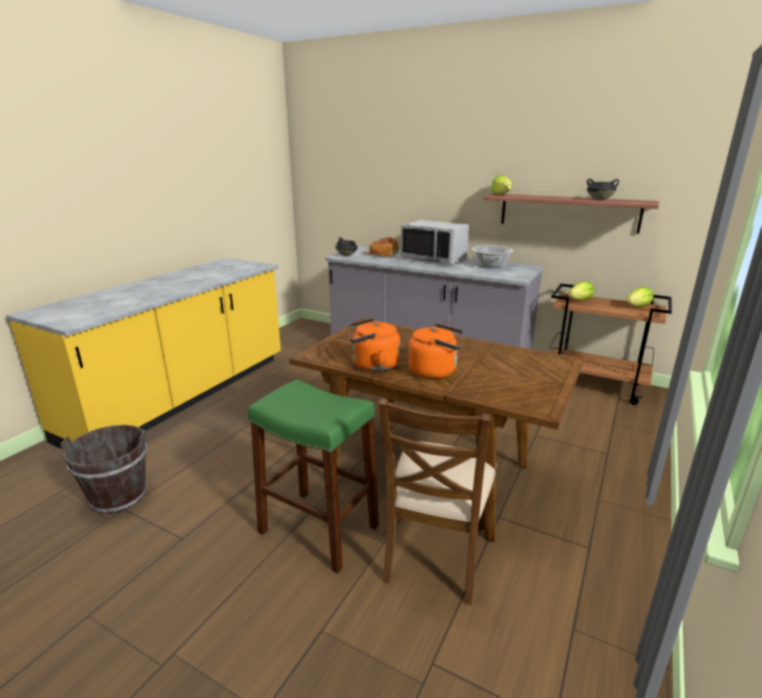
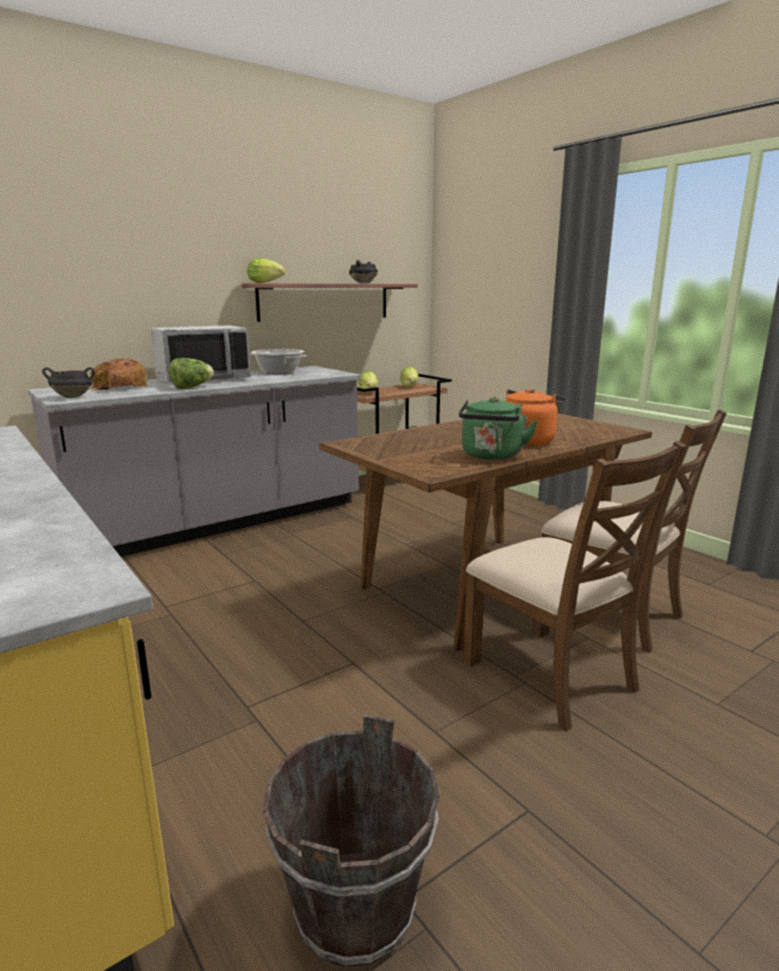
camera: 65 degrees left, 5 degrees down
(318, 529) = (551, 675): green stool -> brown chair
(372, 365) = (491, 456): orange kettle -> green kettle
(403, 263) = (192, 387): none -> lettuce

